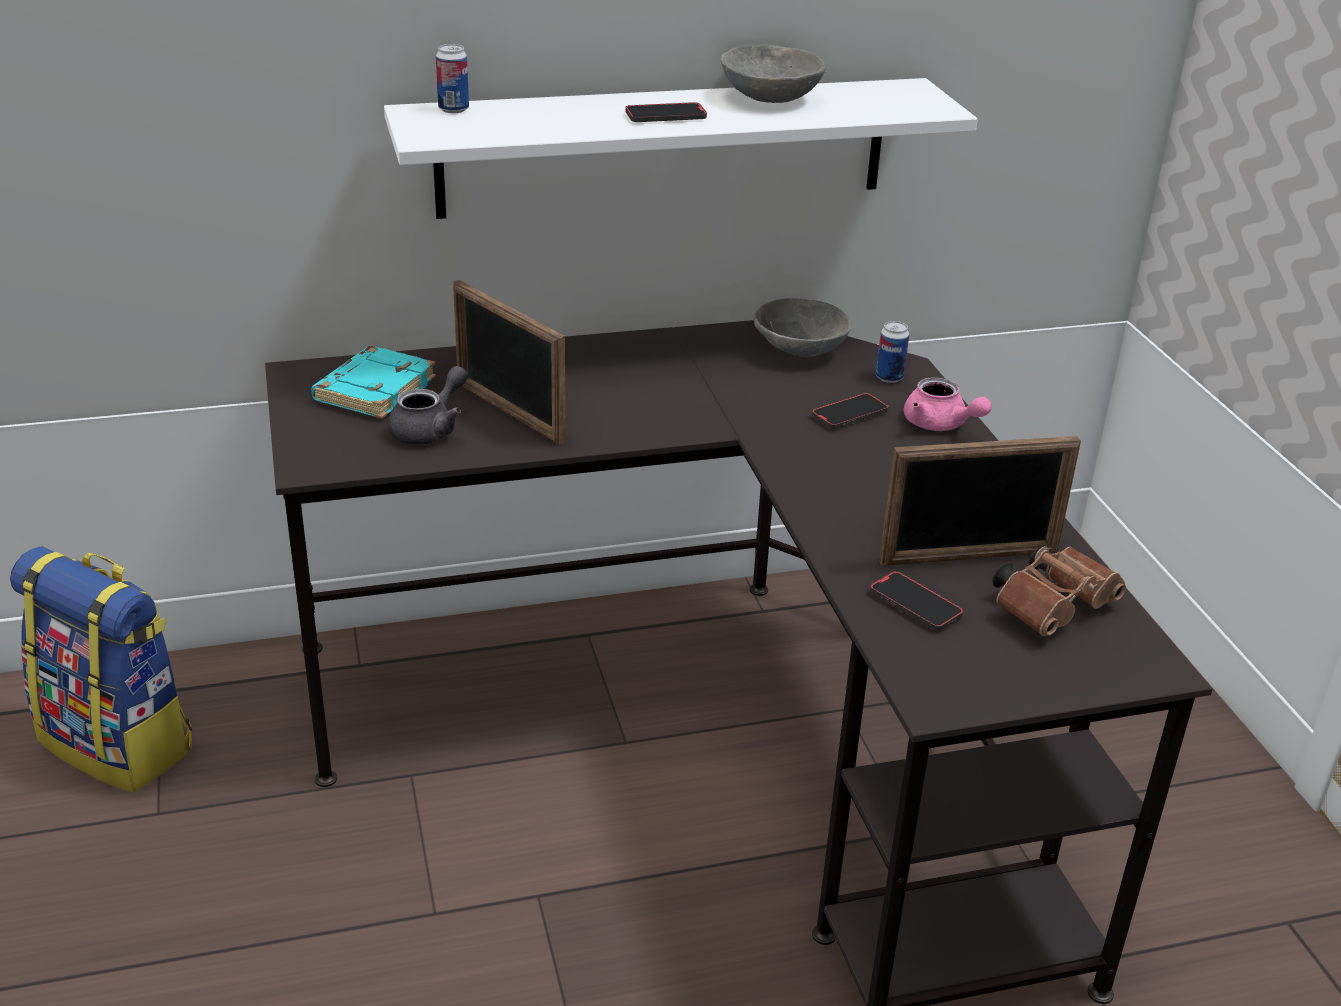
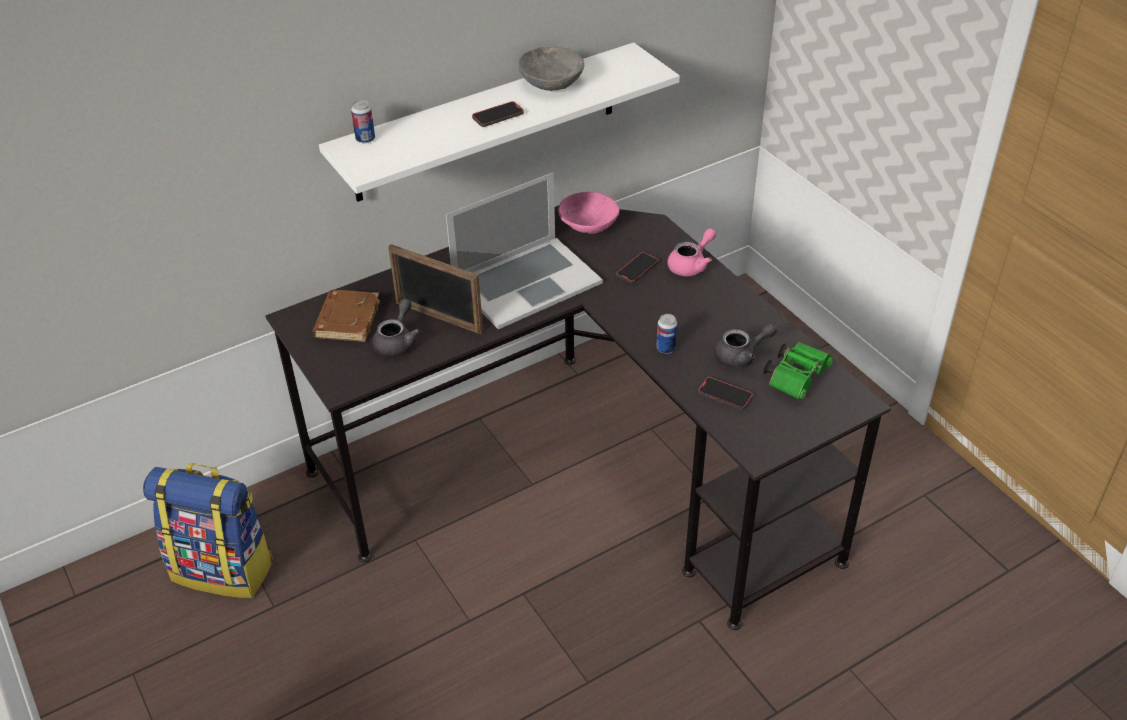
camera: 15 degrees left, 10 degrees up
(374, 389) = (347, 320): turquoise book -> brown book
(667, 396) = (526, 281): none -> laptop
(798, 351) = (587, 227): grey bowl -> pink bowl
(889, 377) = (649, 235): can -> can (666, 348)
(940, 425) = (691, 265): pink teapot -> pink teapot turned 75 degrees counterclockwise
(969, 557) = (741, 356): picture frame -> grey teapot
(1054, 607) = (797, 377): brown binoculars -> green binoculars

